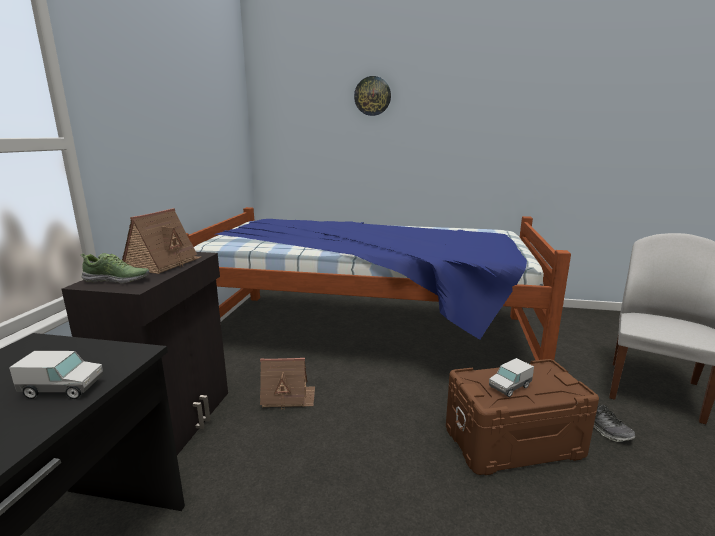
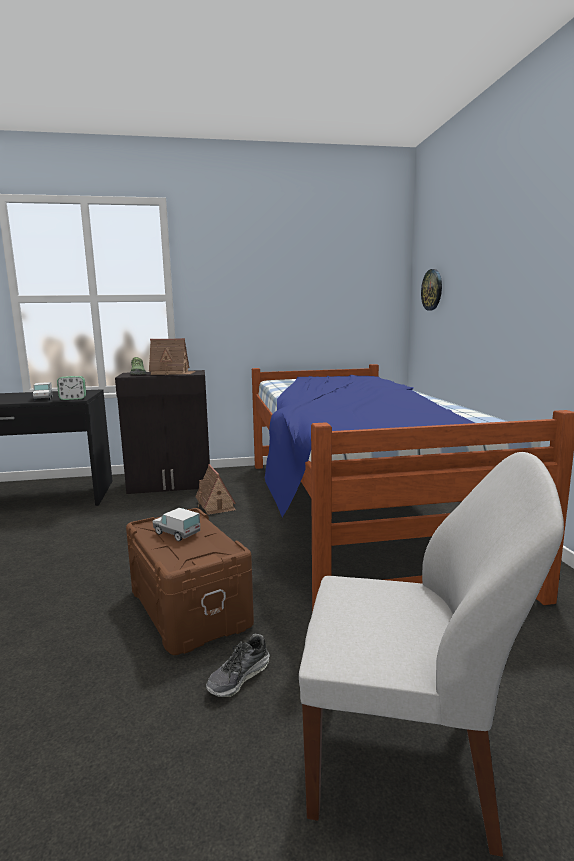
camera: 70 degrees right, 5 degrees down
(123, 357) = (73, 399): none -> alarm clock
(372, 96) = (482, 229): wall clock -> wall clock (432, 290)

